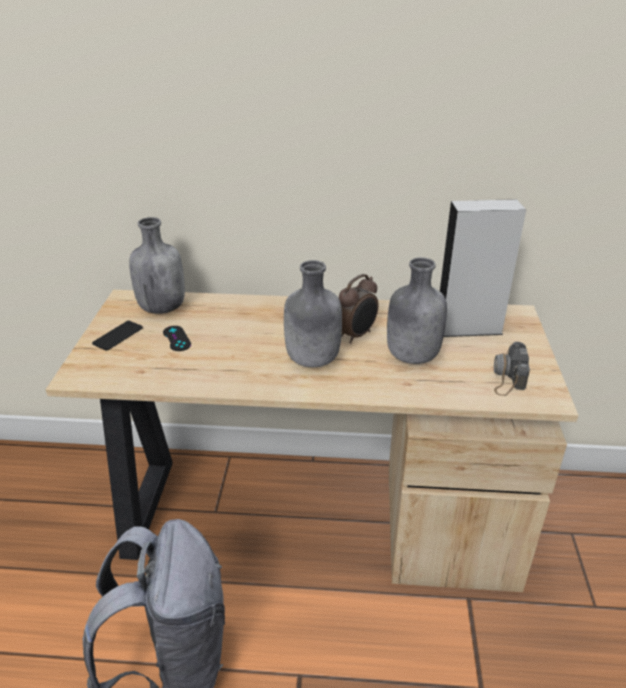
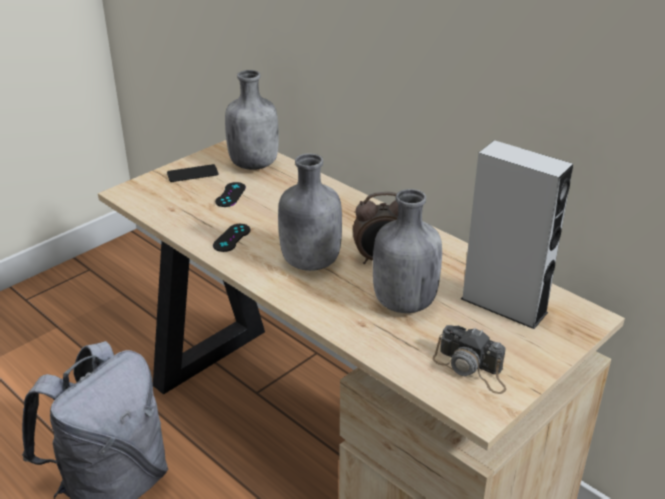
camera: 40 degrees right, 0 degrees up
(227, 370) = (232, 238): none -> black game controller
(508, 376) = (471, 369): camera -> camera turned 105 degrees counterclockwise

